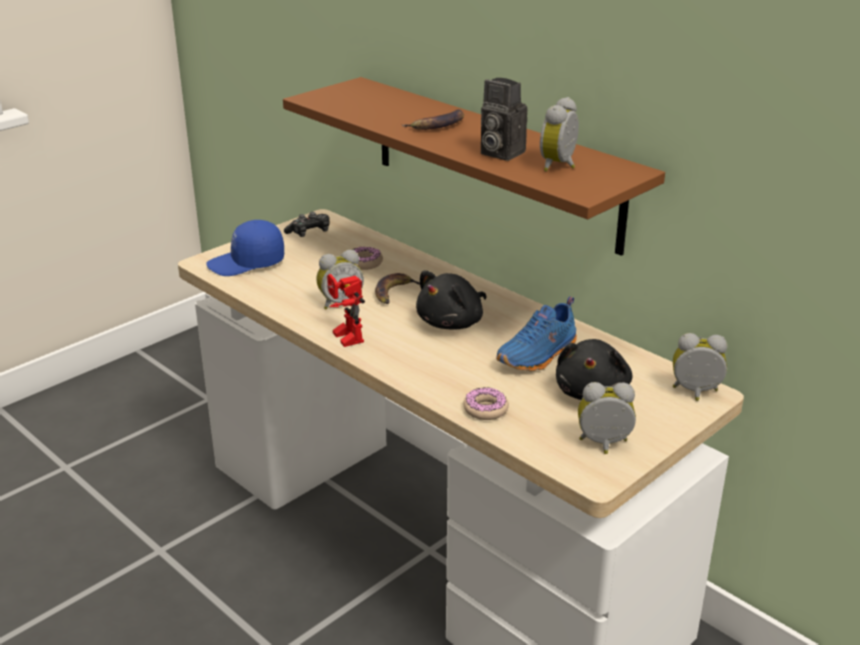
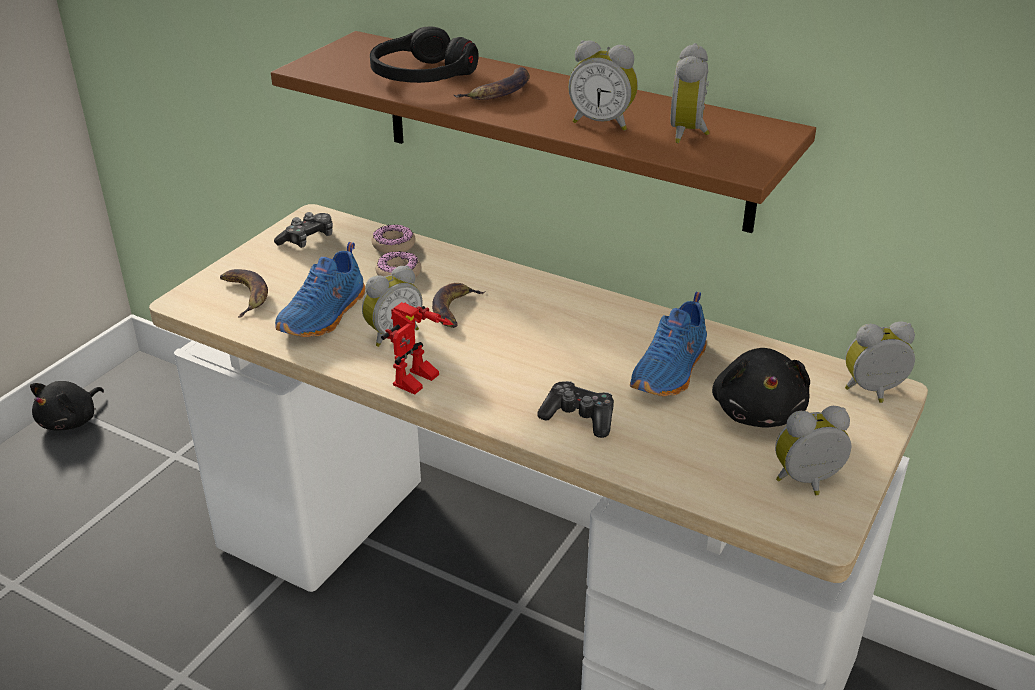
camera: 15 degrees left, 5 degrees up
(247, 263) = (244, 295): blue cap -> banana
(297, 284) = (325, 316): none -> blue shoe
(343, 337) = (418, 383): toy robot -> toy robot turned 105 degrees counterclockwise
(387, 110) = (421, 76): none -> black headphones
(450, 376) = (579, 417): none -> game controller
(452, 323) = (546, 341): black plush toy -> black plush toy (71, 420)
(485, 409) = (645, 458): donut -> donut (393, 245)
(499, 153) = (602, 123): camera -> alarm clock

